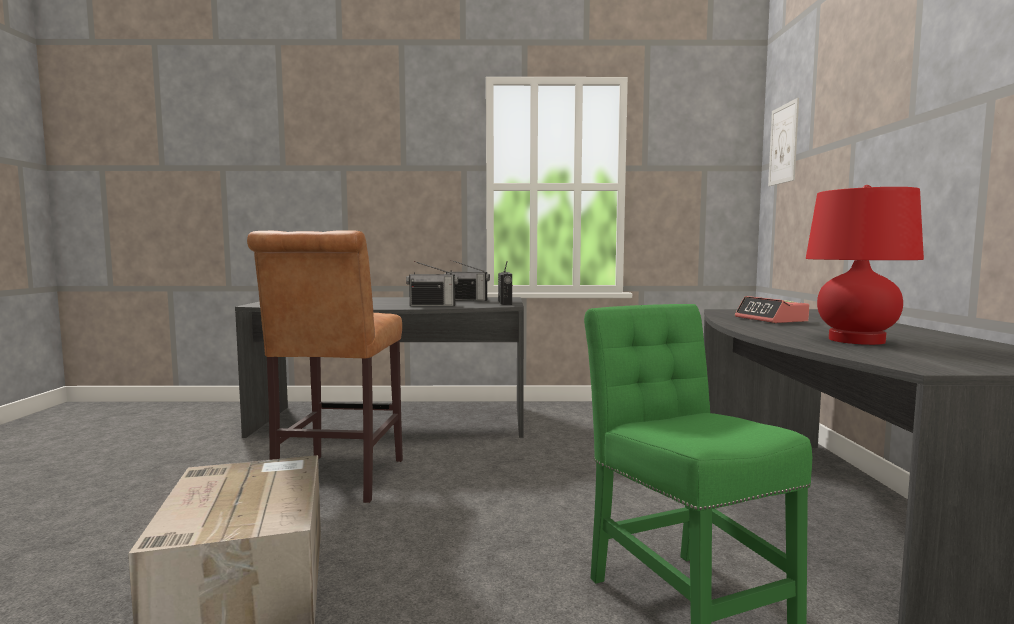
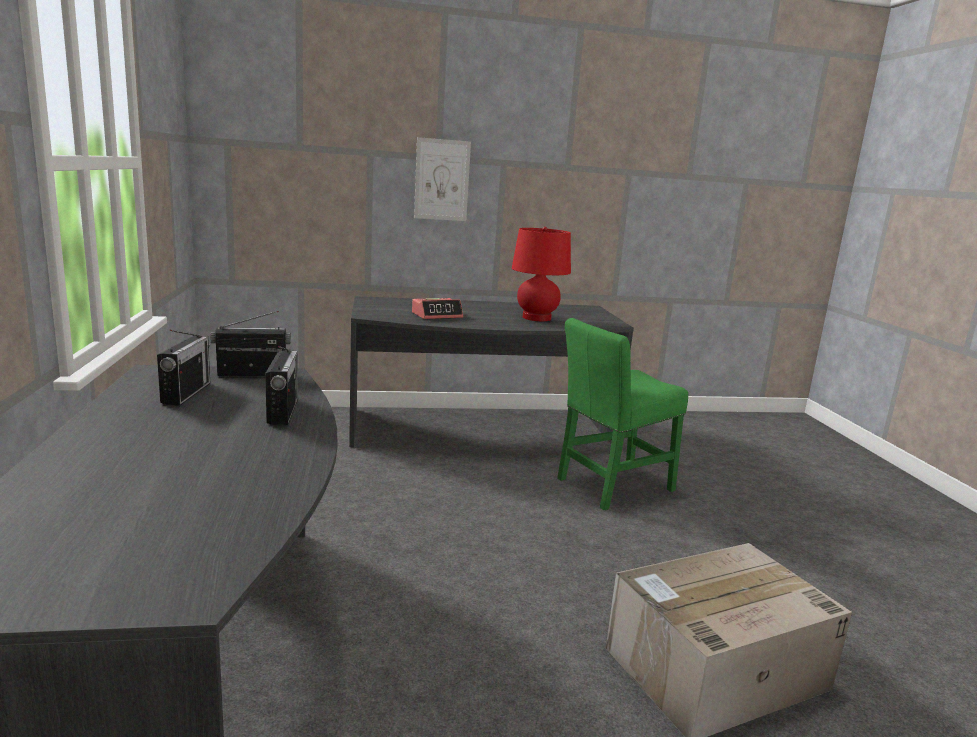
camera: 100 degrees left, 10 degrees up
(337, 481) = (475, 670): brown stool -> none
(783, 144) = (247, 125): picture -> picture (442, 180)

